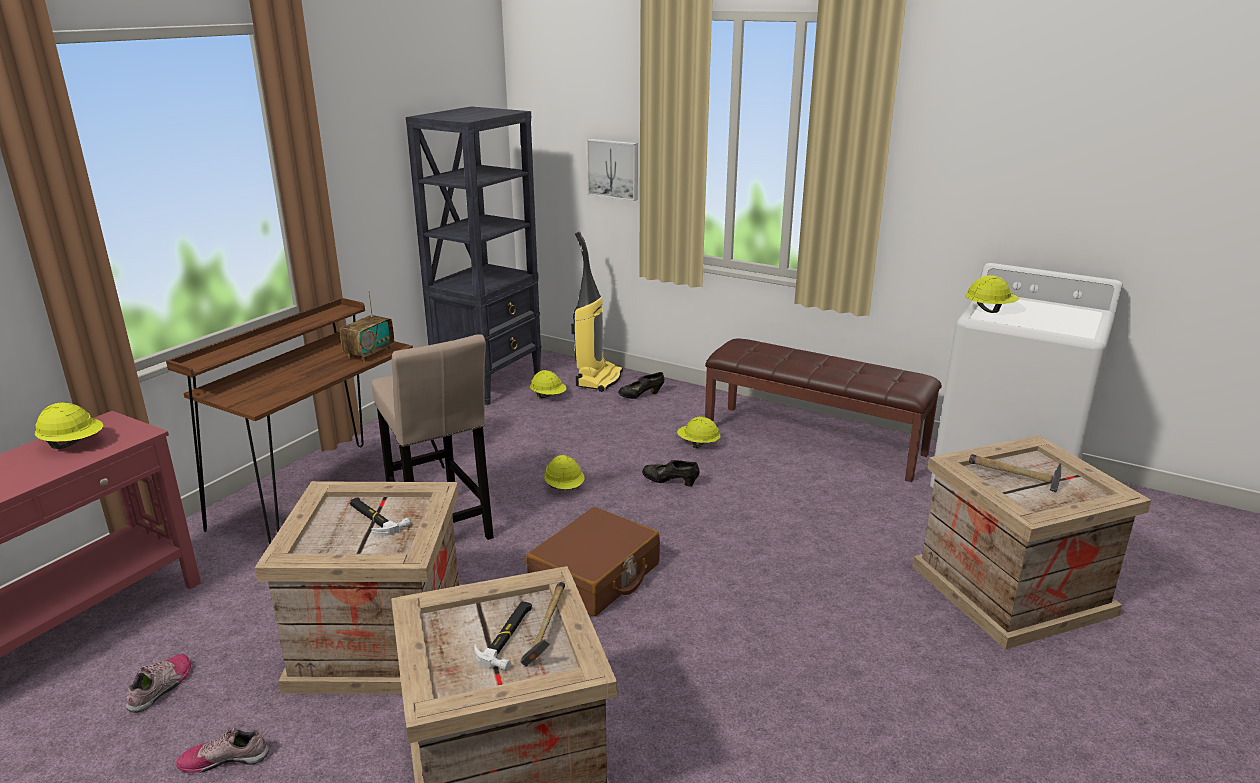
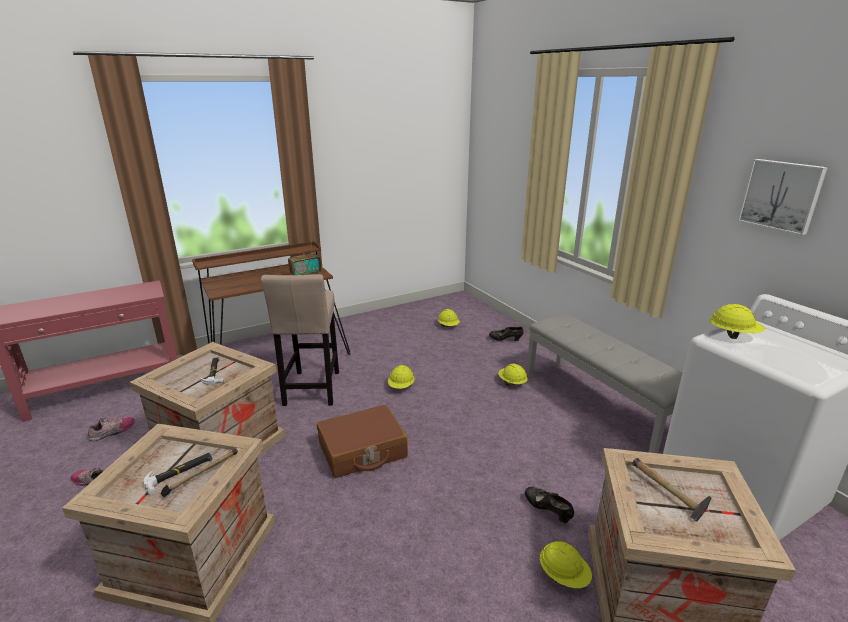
camera: 30 degrees right, 0 degrees up
(74, 444) = (122, 293): yellow hard hat -> yellow hard hat (563, 575)
(489, 382) = (423, 309): black bookcase -> none
(598, 379) = (488, 322): vacuum cleaner -> none
(614, 169) = (518, 183): picture -> picture (781, 195)
(670, 482) = (468, 404): black shoe -> black shoe (547, 511)
(814, 441) = (599, 405): brown bench -> grey bench

